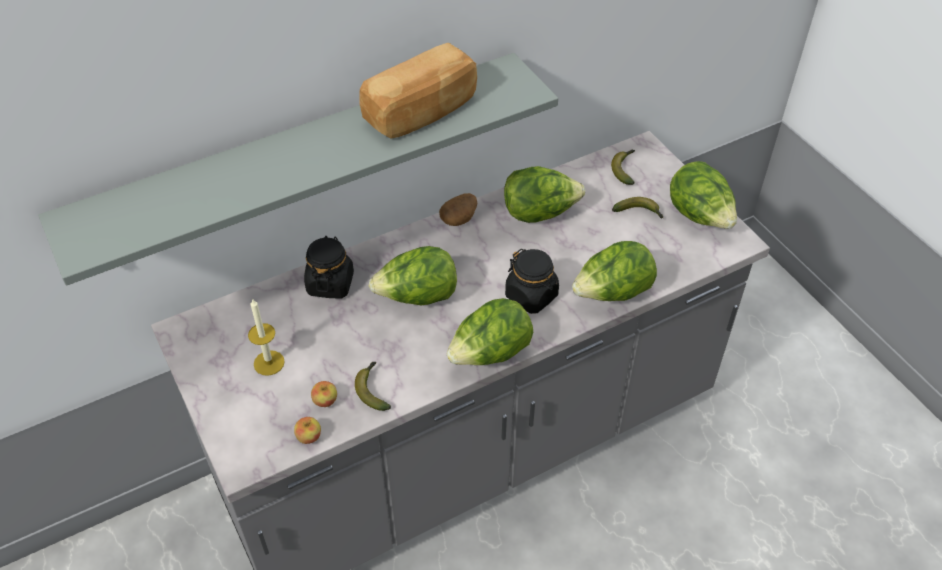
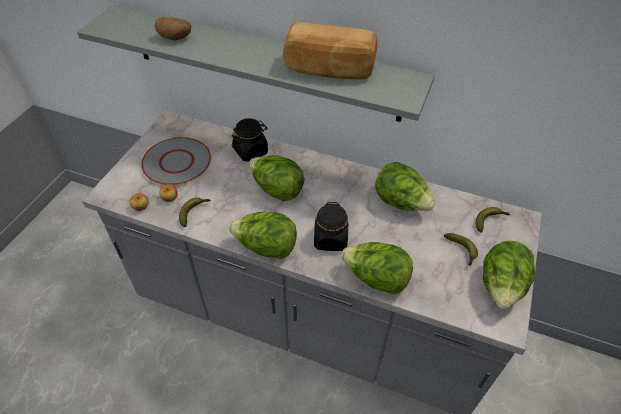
camera: 50 degrees right, 0 degrees up
(269, 363) = (177, 162): candle -> grey plate
(459, 219) = (353, 171): potato -> potato (175, 38)

